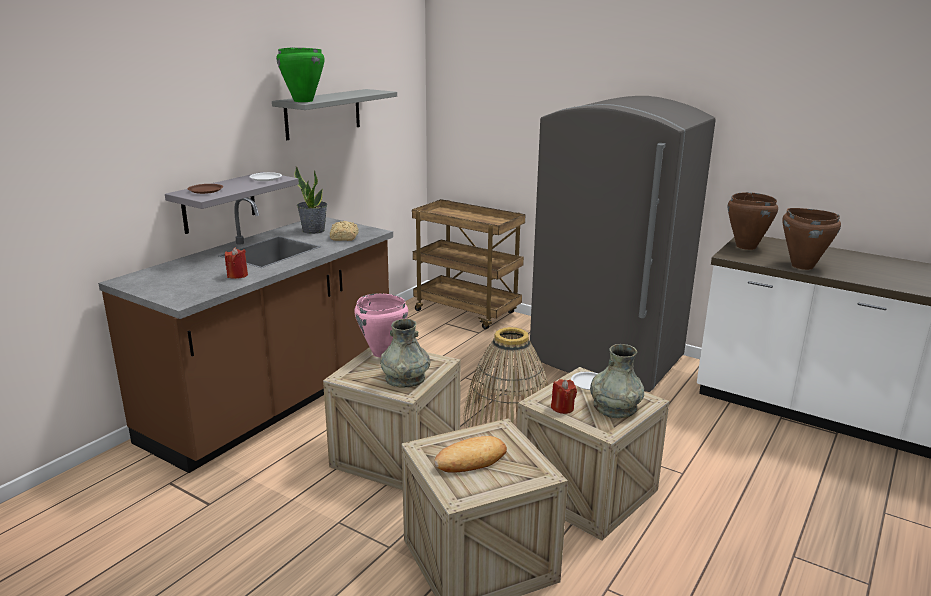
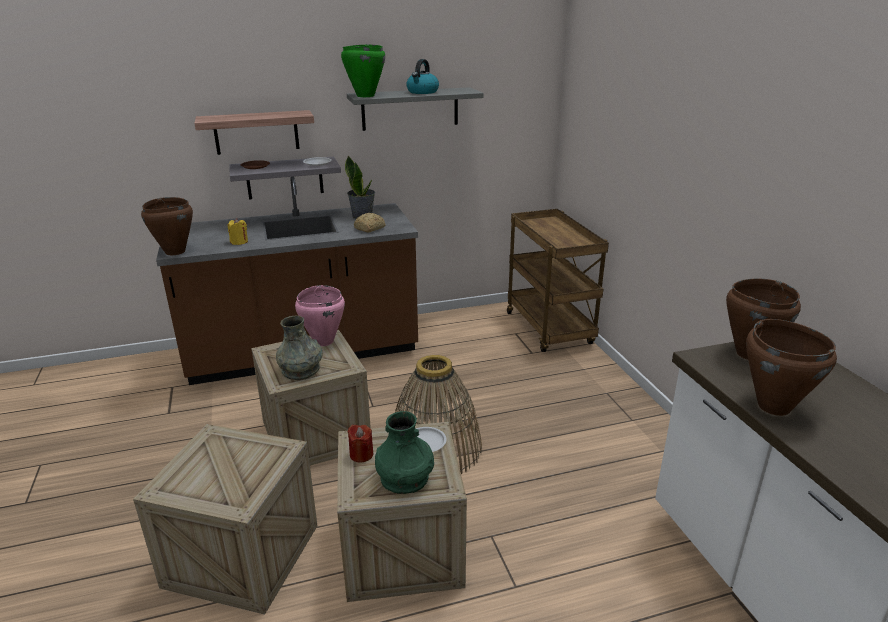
camera: 40 degrees right, 5 degrees up
(183, 300) = (175, 252): none -> brown cooking pot
(191, 152) = (256, 132): none -> shelf
(237, 275) = (239, 242): red candle -> yellow candle
(343, 94) = (422, 92): none -> kettle
(471, 460) = (220, 463): bread -> none
(606, 359) = (618, 428): grey fridge -> none
(614, 407) = (404, 477): grey vase -> green vase

